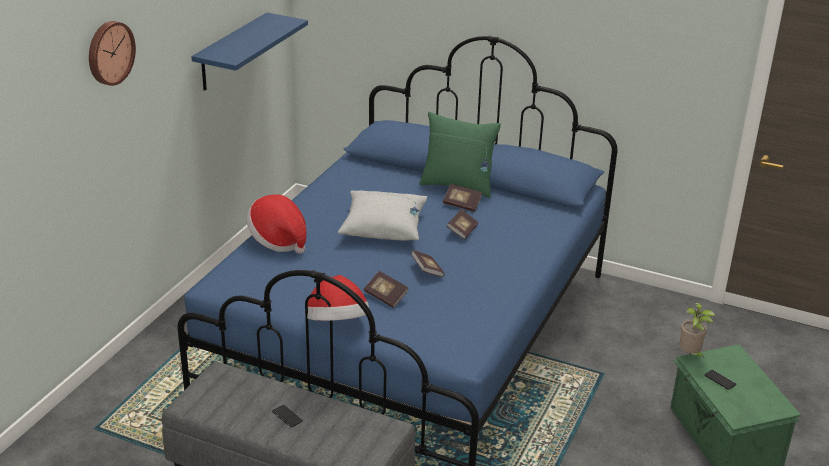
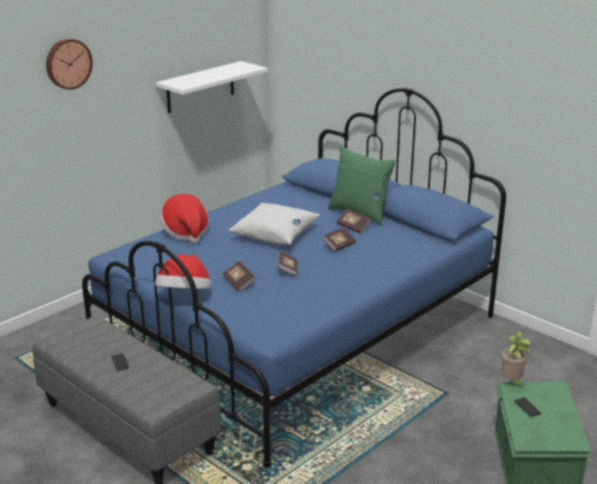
camera: 20 degrees right, 5 degrees down
(232, 52) = (200, 87): blue shelf -> white shelf

